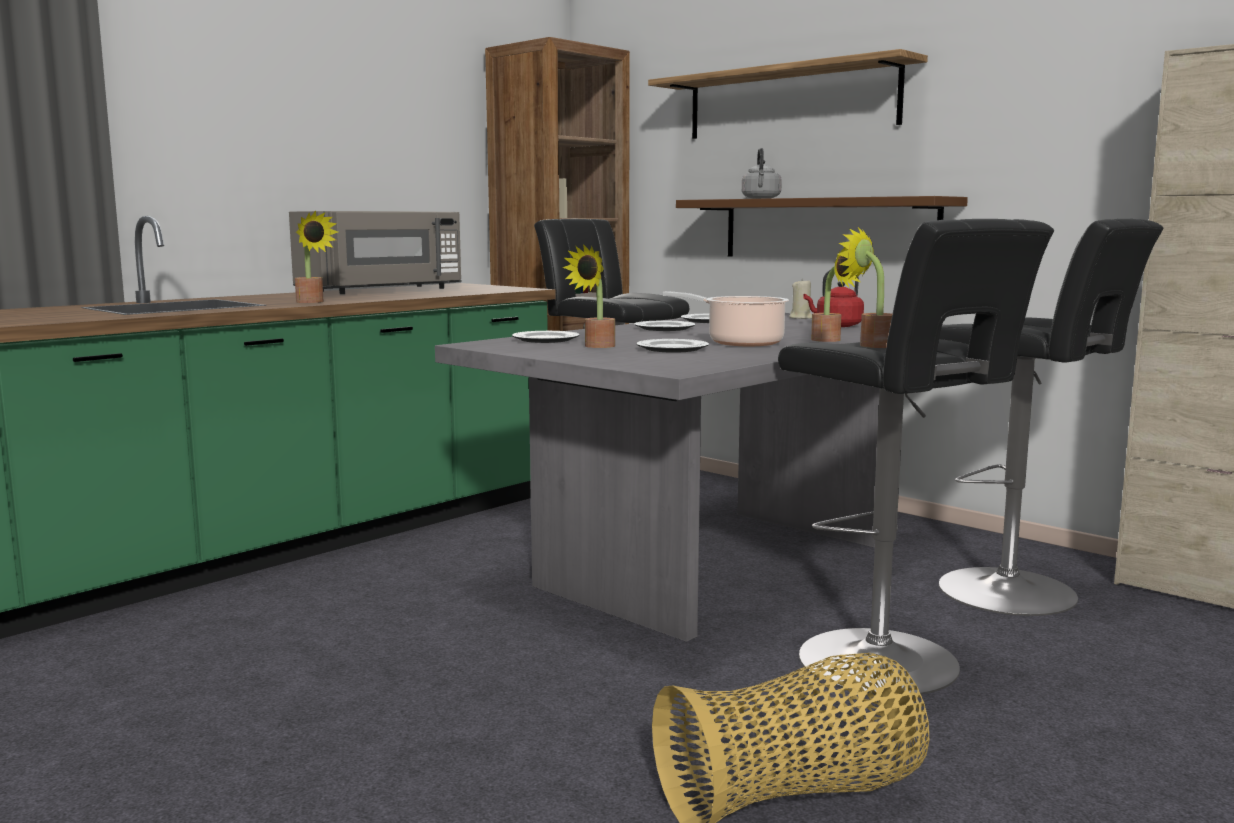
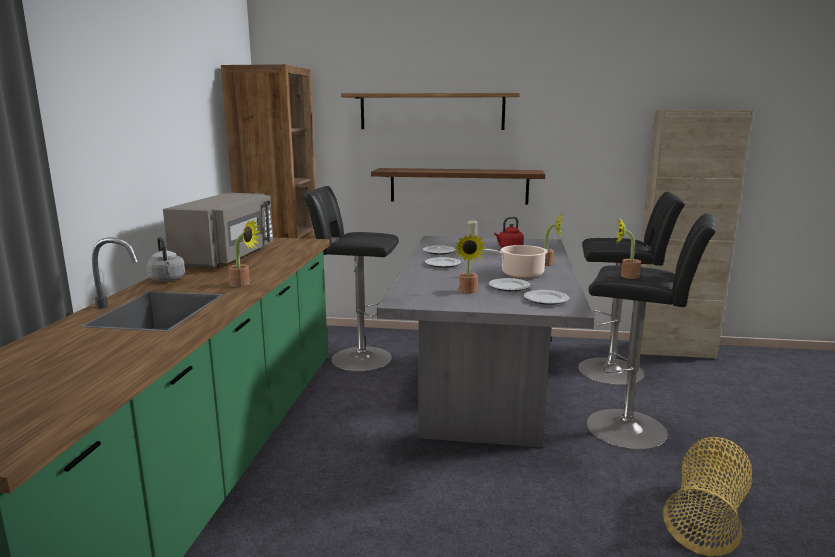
camera: 35 degrees left, 5 degrees up
(546, 340) = (421, 289): plate -> plate (545, 299)
(761, 198) = (424, 170): grey kettle -> grey kettle (167, 280)

